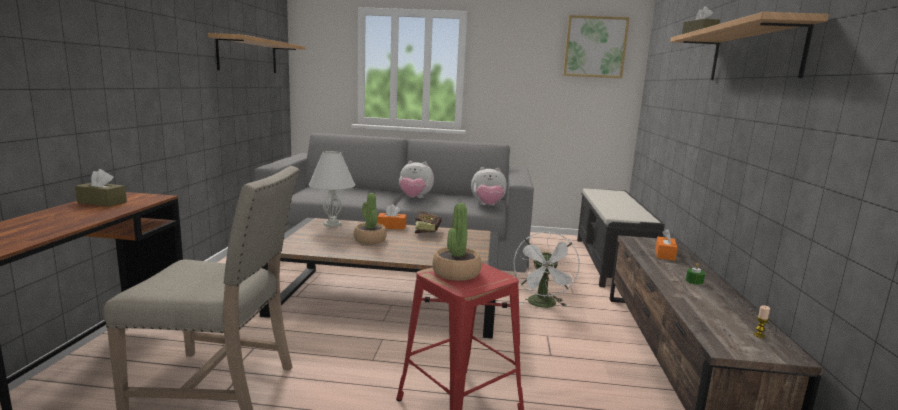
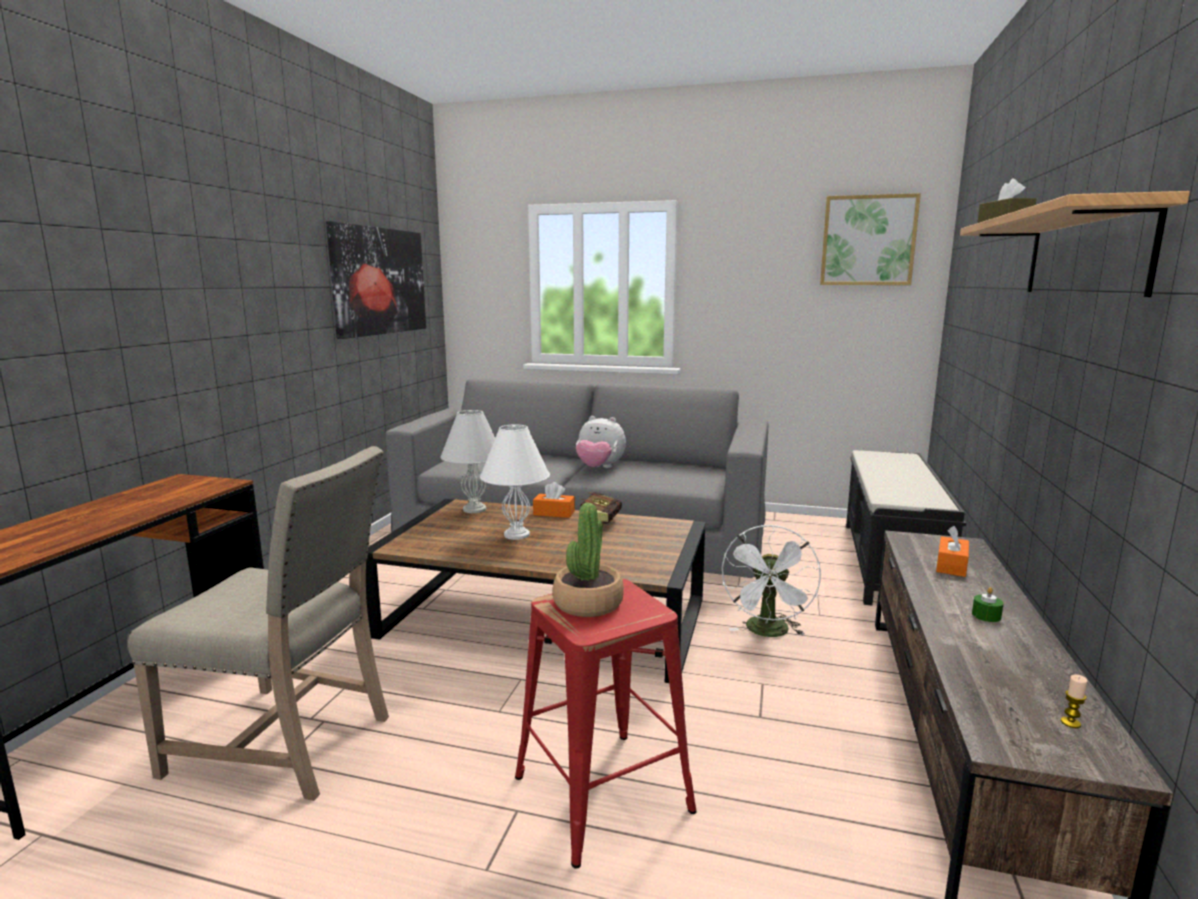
camera: 10 degrees right, 0 degrees up
(102, 202) = (155, 492): brown tissue box -> none
(248, 55) = (379, 281): shelf -> picture
(369, 240) = (516, 534): potted plant -> white table lamp
(487, 205) = (700, 479): plush toy -> none

